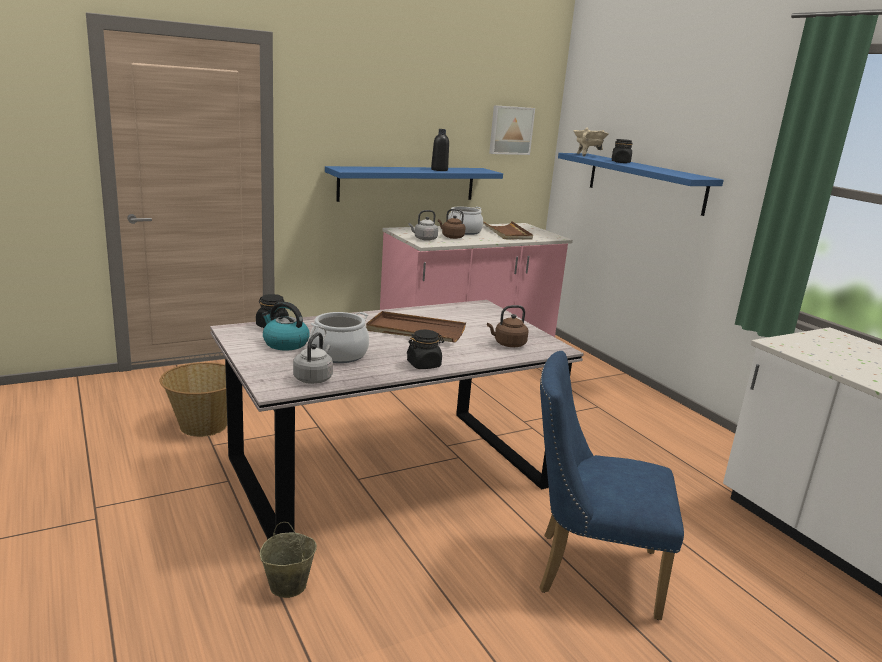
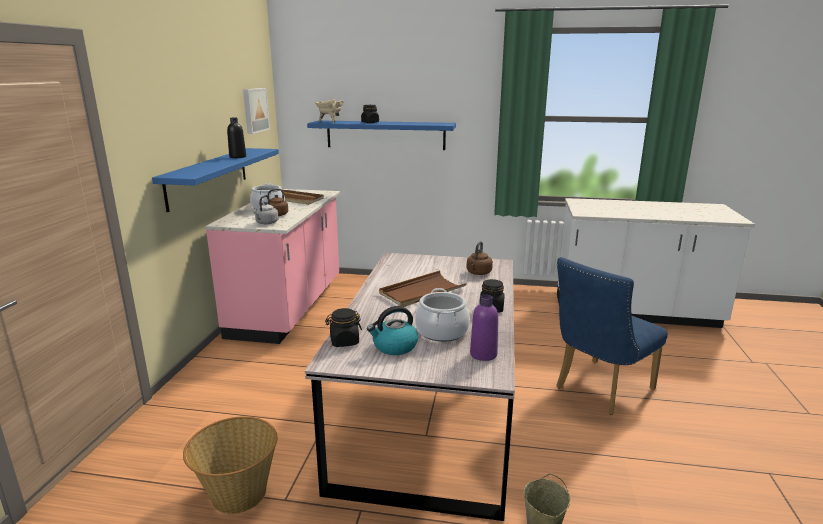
camera: 50 degrees left, 0 degrees up
(314, 378) = (483, 354): grey kettle -> purple bottle

